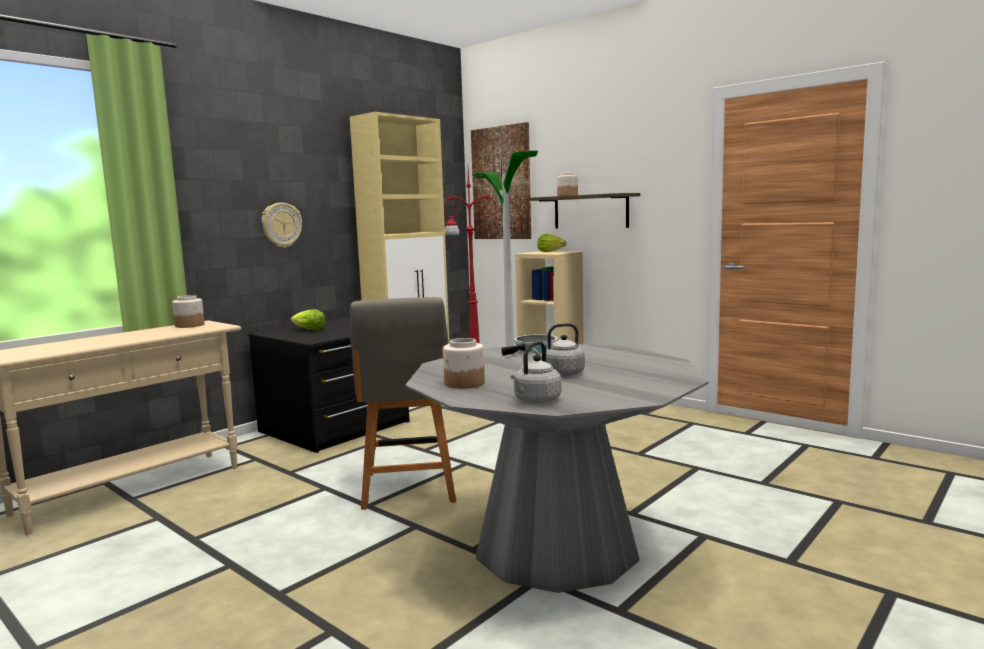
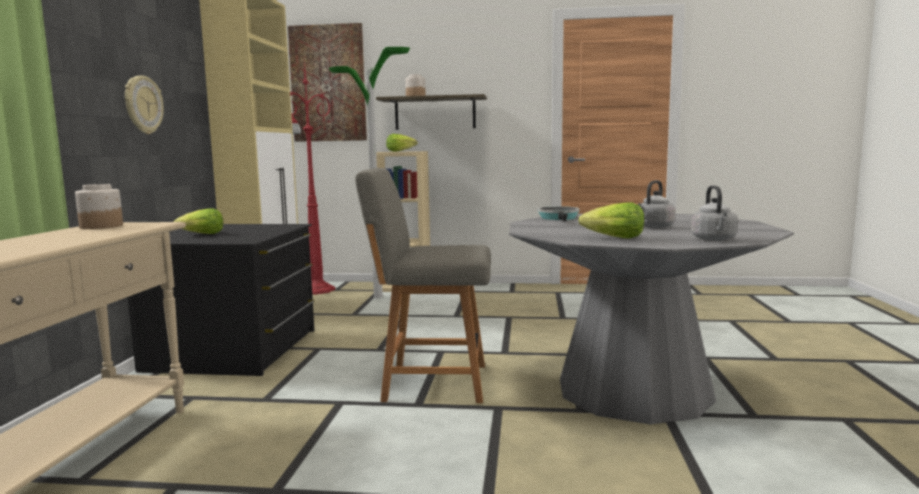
camera: 35 degrees left, 0 degrees up
(409, 489) = (431, 382): grey chair -> grey chair turned 135 degrees clockwise
(464, 383) = (614, 238): jar -> lettuce

